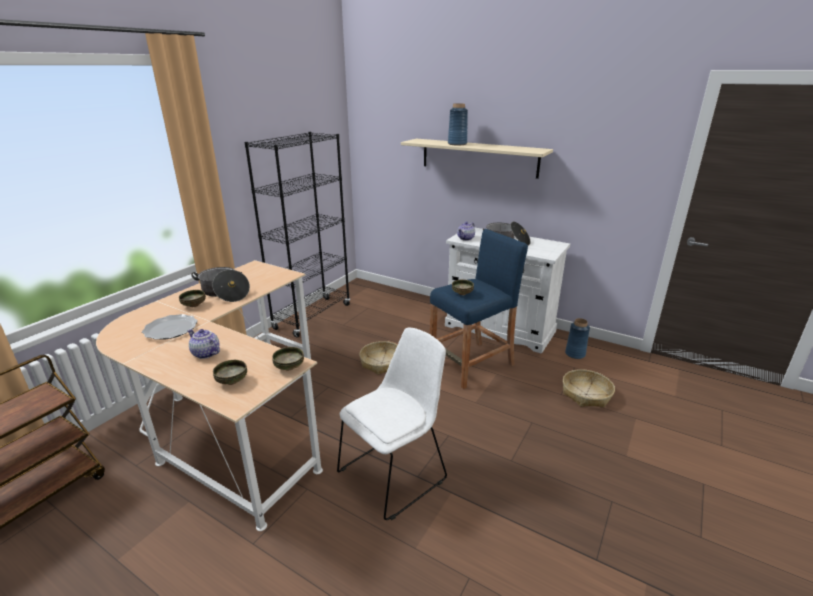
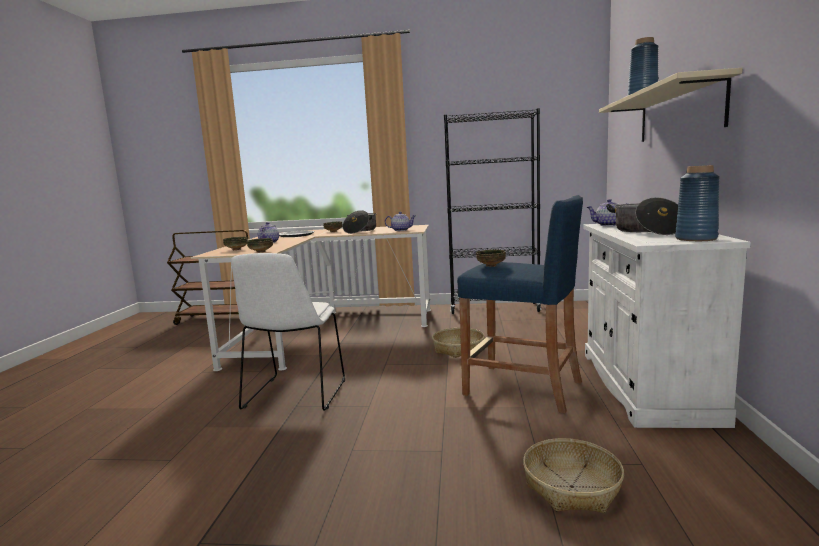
camera: 65 degrees right, 15 degrees down
(272, 278) = (401, 230): none -> teapot
(394, 473) = (294, 395): white chair -> white chair turned 75 degrees clockwise
(575, 354) = (689, 457): blue vase -> blue vase (695, 239)

